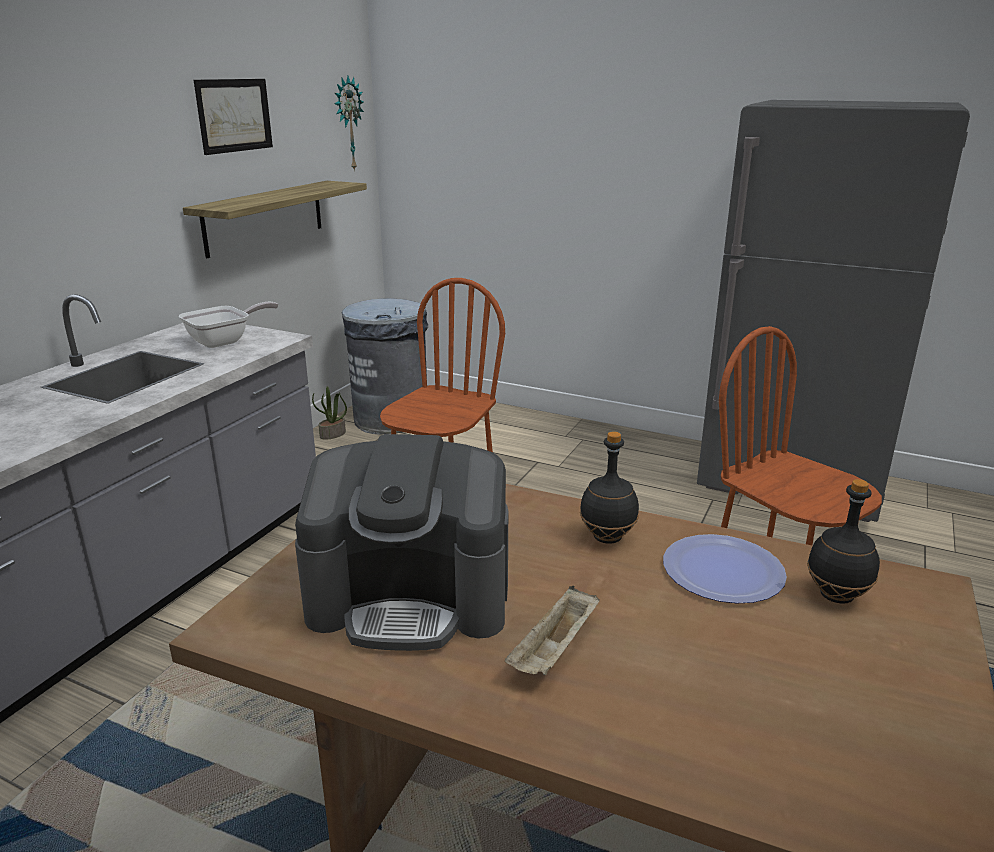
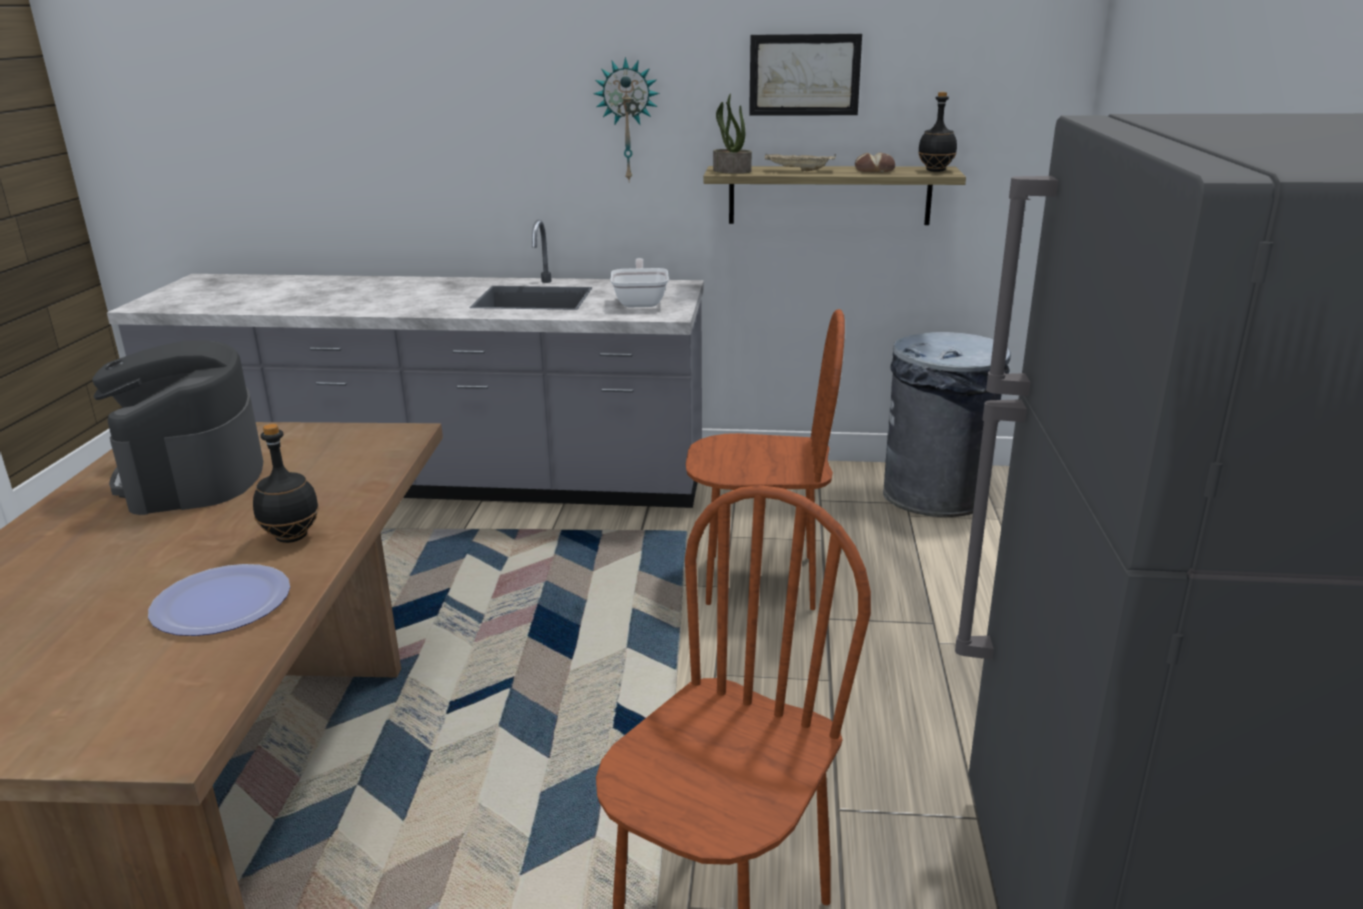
camera: 70 degrees right, 0 degrees up
(225, 341) = (641, 301): frying pan -> frying pan turned 120 degrees counterclockwise
(303, 189) = (874, 170): none -> bread
(332, 434) = (856, 475): potted plant -> potted plant (731, 171)
(347, 124) = (1022, 96): wall clock -> wall clock (628, 121)
(555, 650) = (103, 538): beige tray -> beige tray (798, 170)
(835, 595) = (163, 673): black bottle -> black bottle (936, 170)

